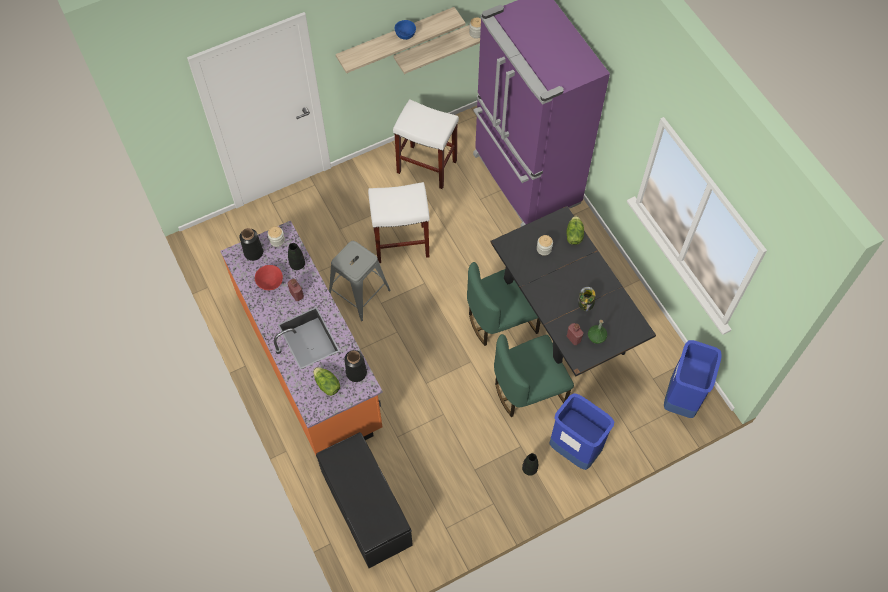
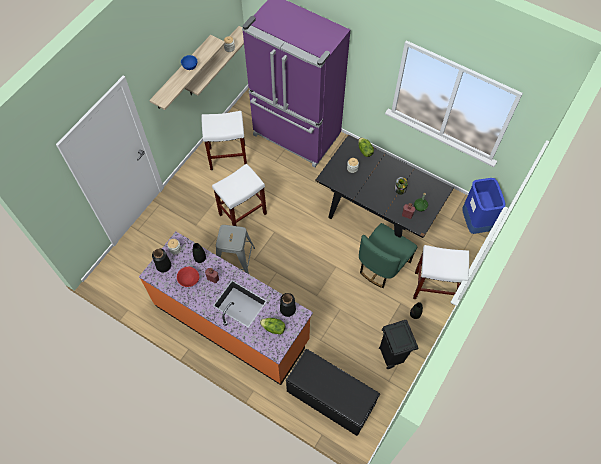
camera: 30 degrees left, 0 degrees up
(468, 501) = (391, 355): none -> black trash can
(501, 320) = (337, 230): green chair -> none
(574, 450) = (433, 287): blue trash can -> white stool

